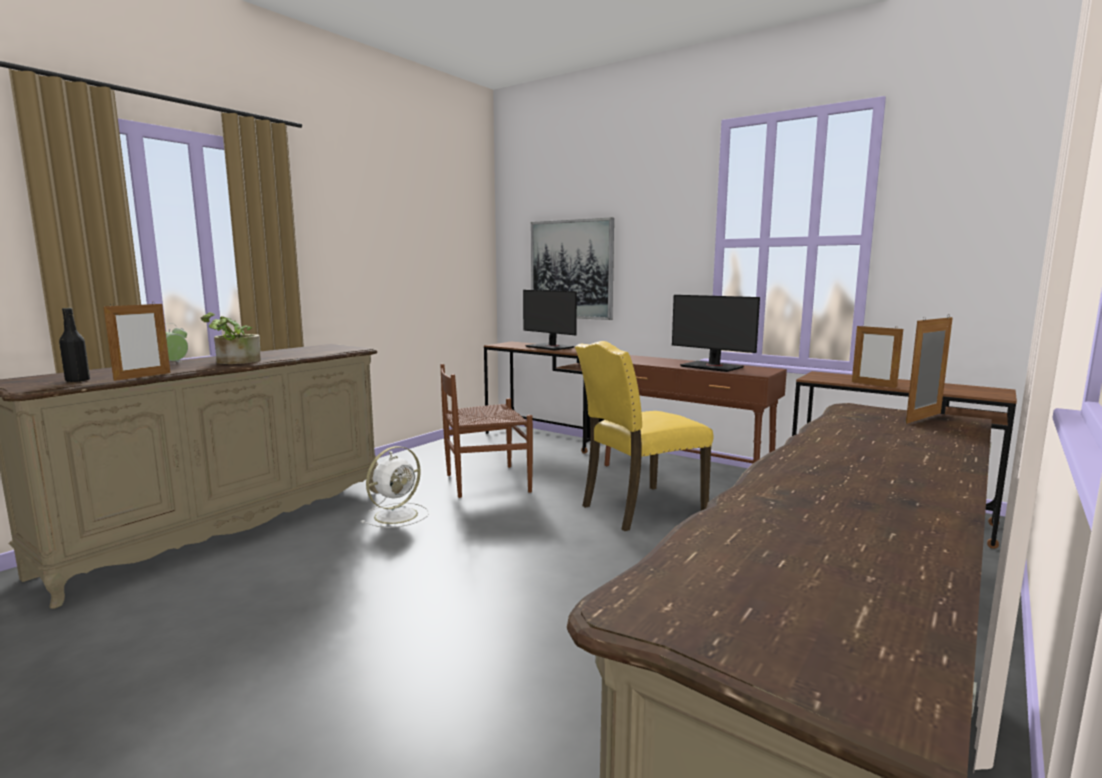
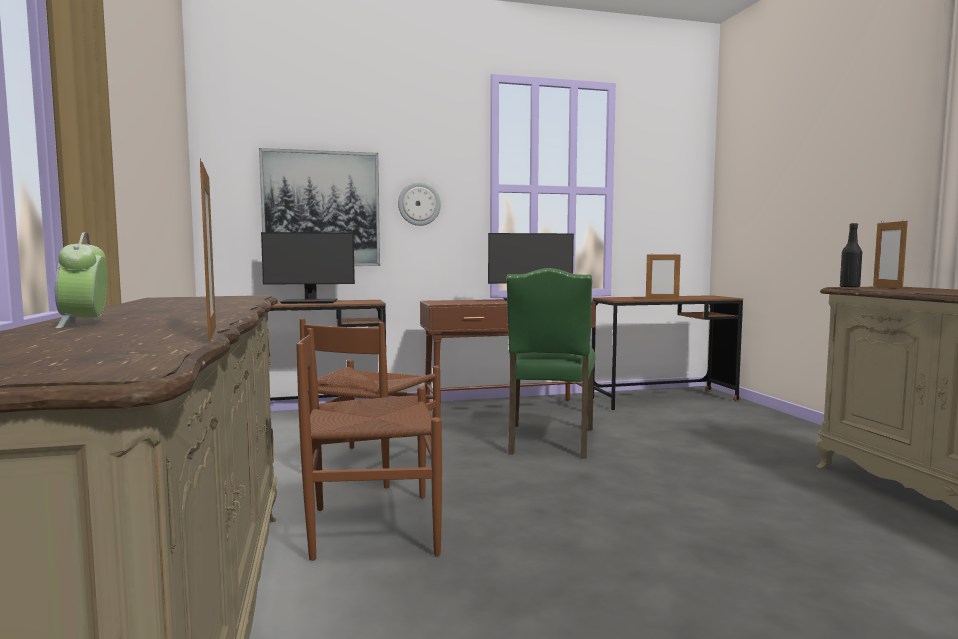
camera: 50 degrees left, 5 degrees down
(78, 380) = (118, 352): black bottle -> black bottle (849, 287)
(234, 362) = (200, 313): potted plant -> none
(397, 515) = (372, 528): white fan -> brown chair
(639, 509) = (549, 441): yellow chair -> green chair
(646, 262) = (419, 204): none -> wall clock

